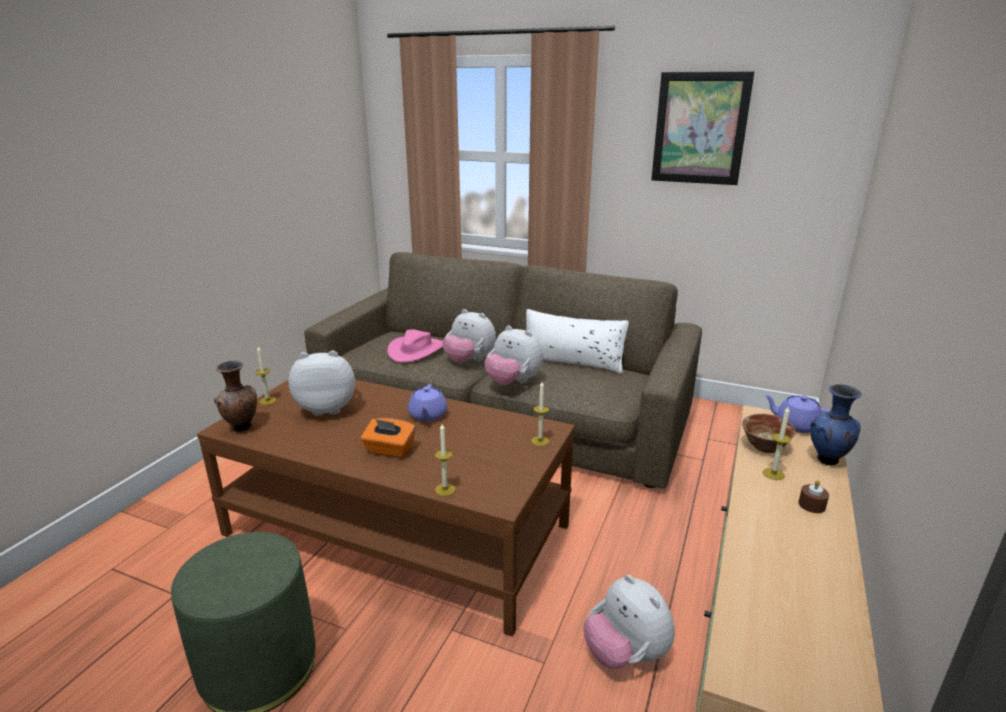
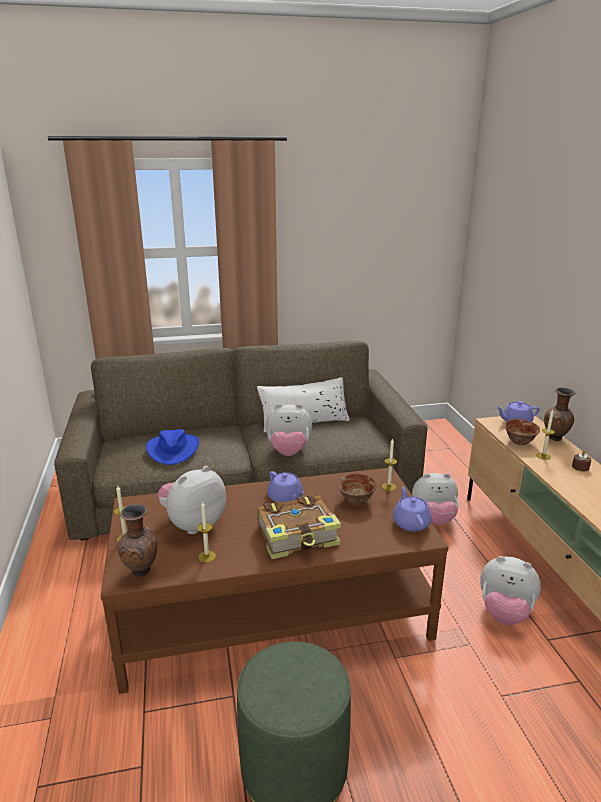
camera: 35 degrees left, 0 degrees up
(389, 450) = (298, 536): orange tissue box -> book
(416, 350) = (173, 449): pink hat -> blue hat
(445, 489) = (379, 546): candle -> candle (207, 556)
(469, 361) = (227, 445): plush toy -> plush toy (434, 518)
(488, 441) = (356, 500): none -> bowl
(509, 482) = (410, 523): none -> purple teapot
(700, 128) = (353, 217): picture -> none
(827, 461) = (555, 439): blue vase -> brown vase

